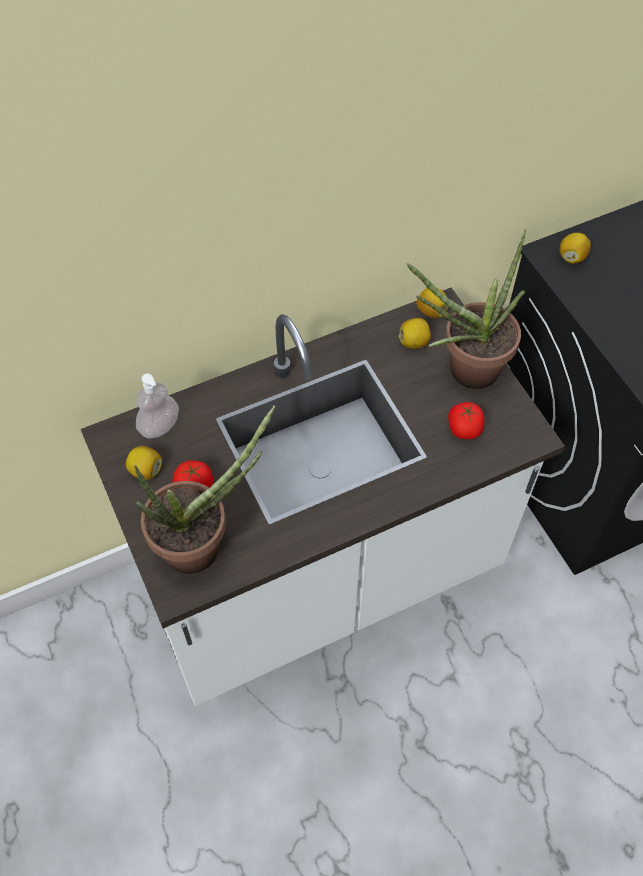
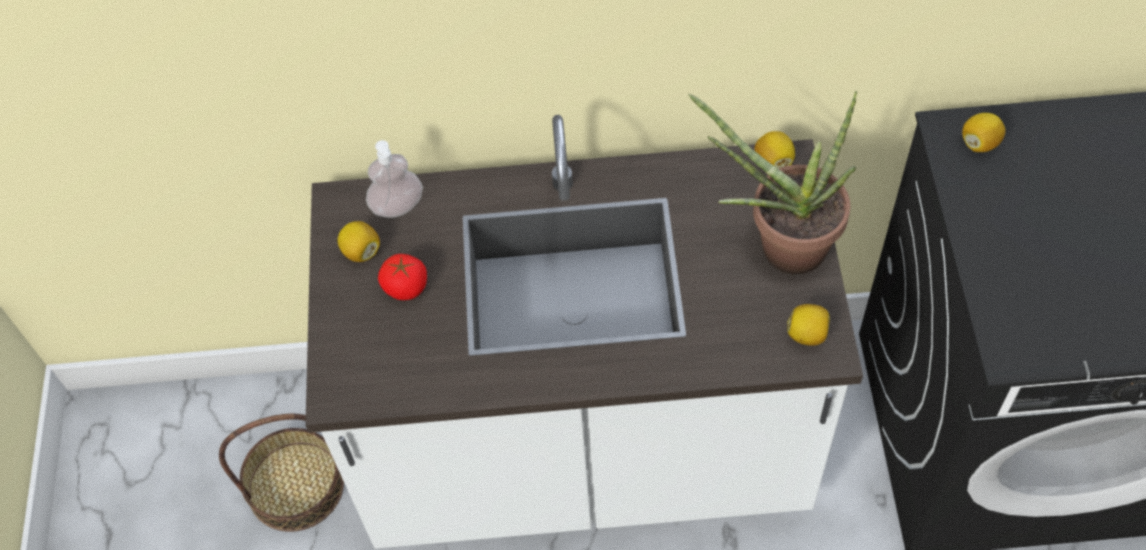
camera: 25 degrees right, 0 degrees up
(105, 680) = (296, 485): none -> basket
(204, 544) = (388, 354): potted plant -> none
(414, 342) = (735, 193): lemon -> lemon (807, 334)
(464, 429) = (746, 317): tomato -> none

